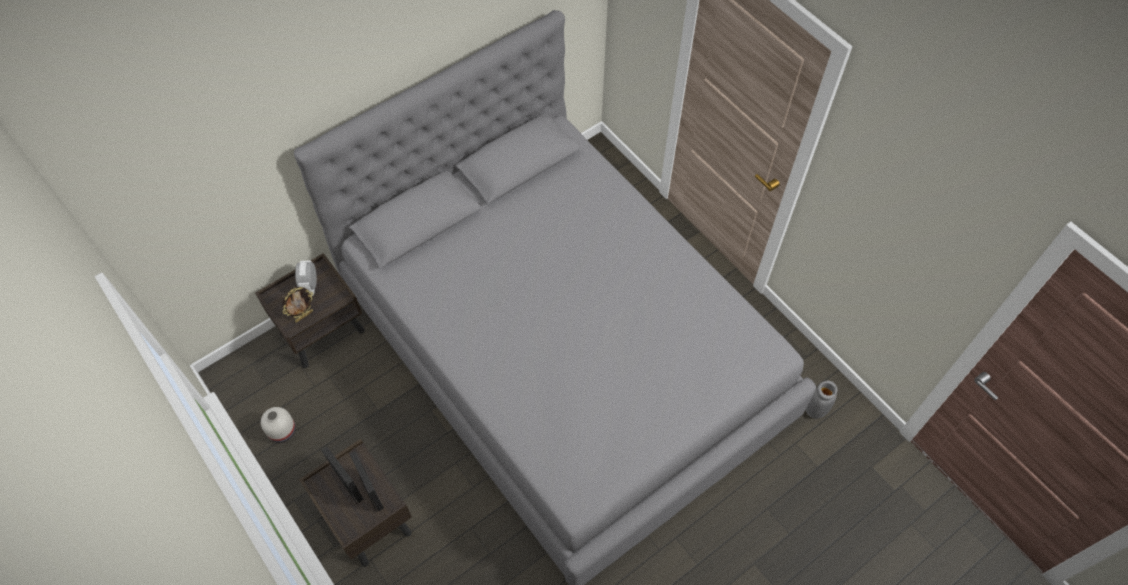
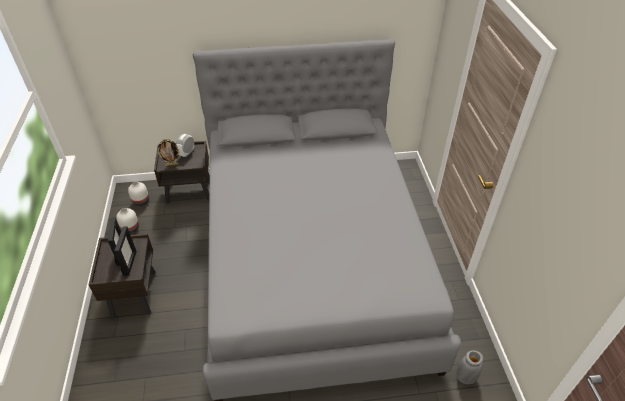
camera: 30 degrees right, 15 degrees down
(263, 382) = (141, 201): none -> white vase

